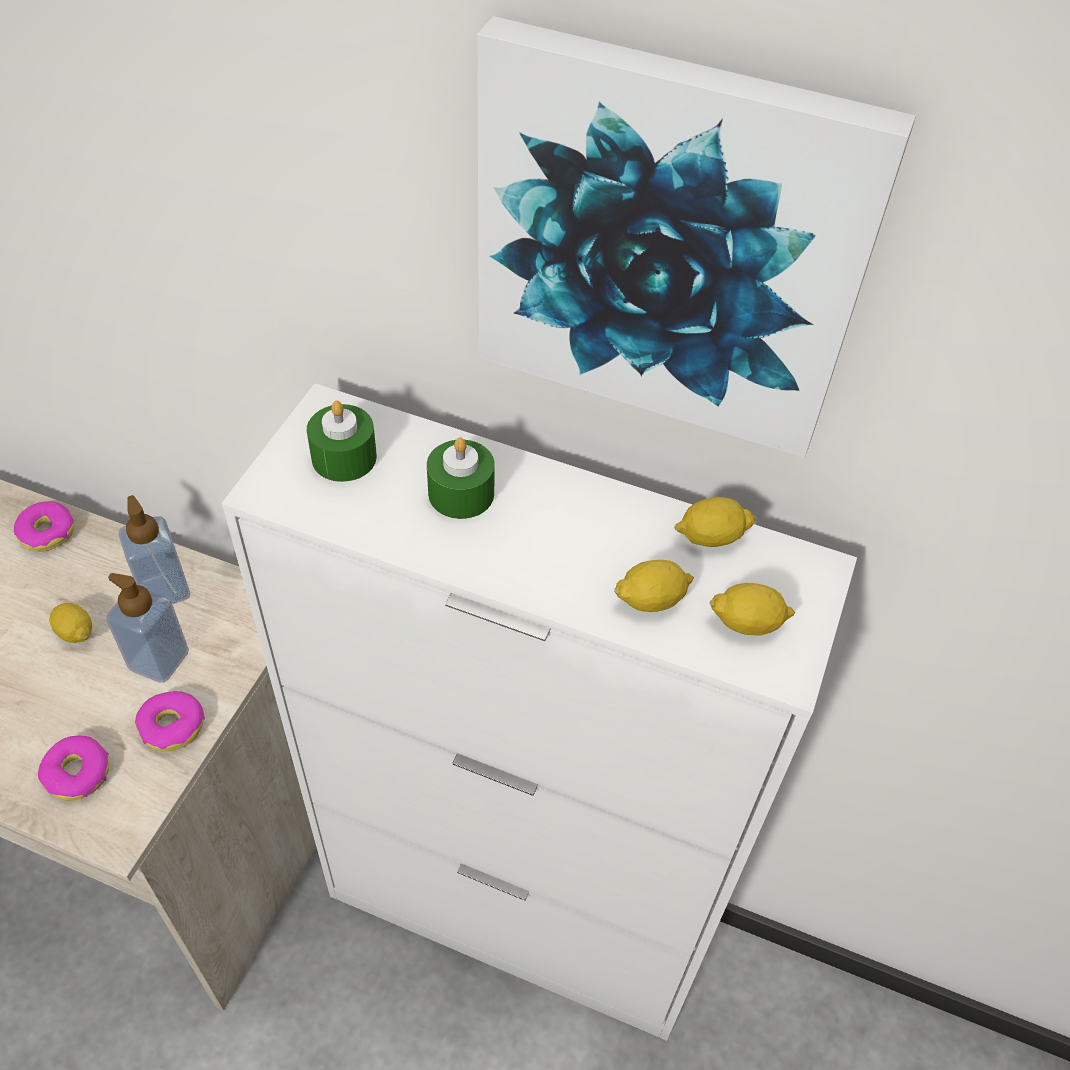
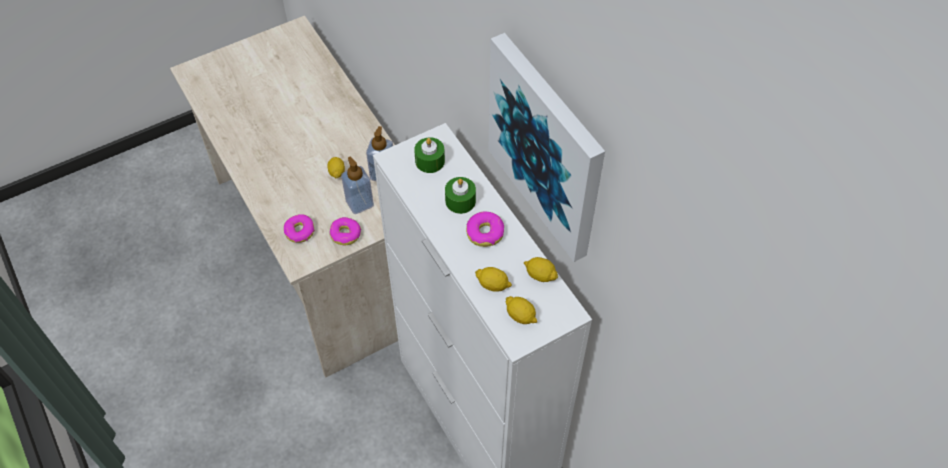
camera: 40 degrees right, 5 degrees up
(47, 532) = (355, 121): donut -> donut (485, 233)

